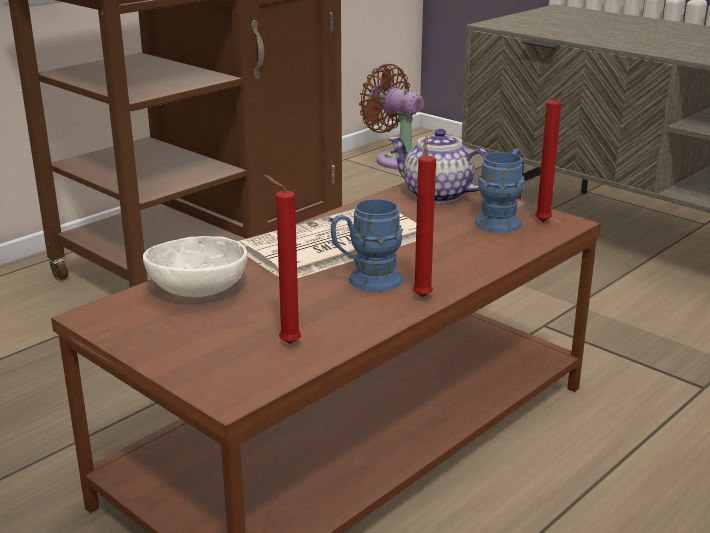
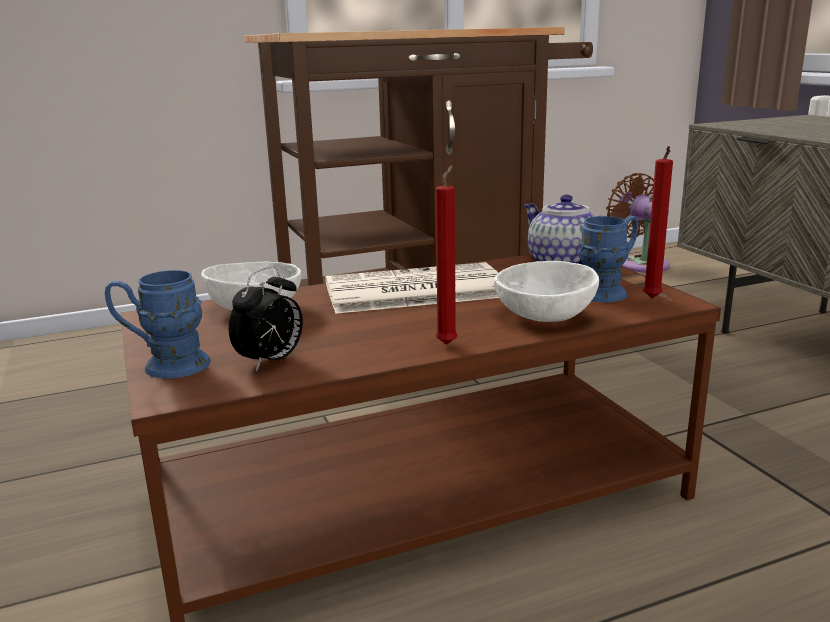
camera: 25 degrees right, 5 degrees down
(286, 343) = (271, 362): red candle -> alarm clock
(366, 281) = (408, 324): blue mug -> blue mug (164, 365)
(475, 254) = (544, 316): none -> white bowl

